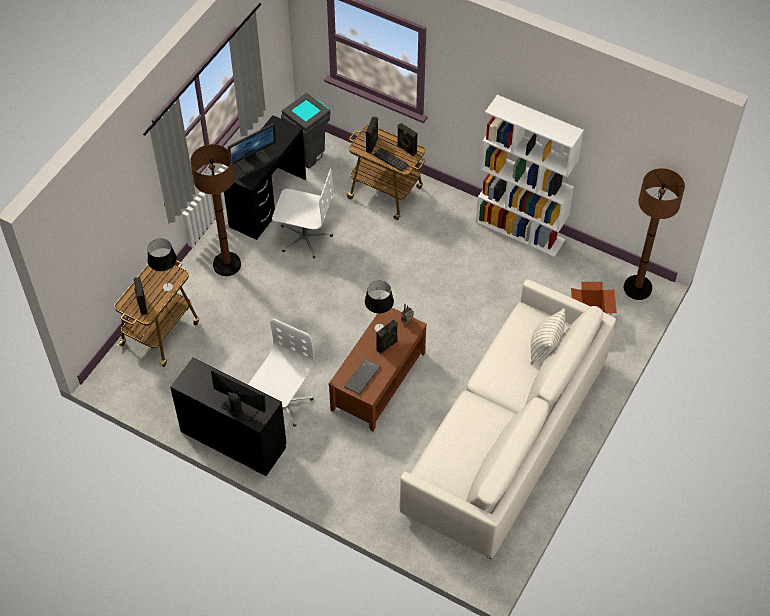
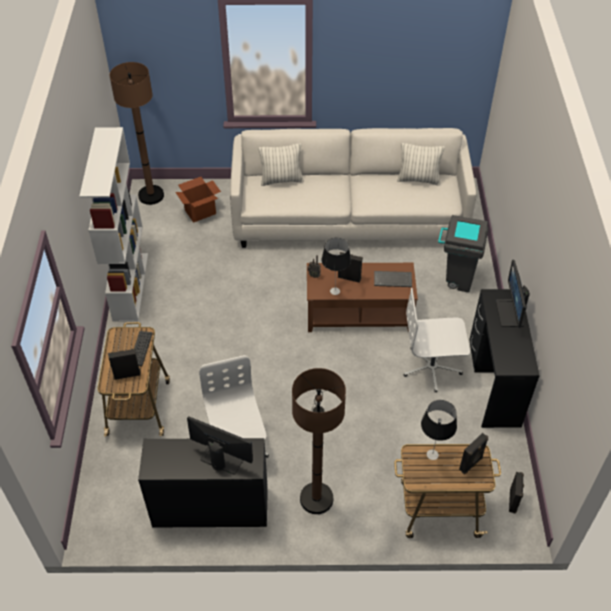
camera: 120 degrees left, 5 degrees down
(309, 154) = (117, 504): grey trash can -> grey trash can (455, 279)
(406, 150) = (119, 343): black speaker -> black speaker (513, 501)
(473, 467) = (418, 179): none -> pillow

